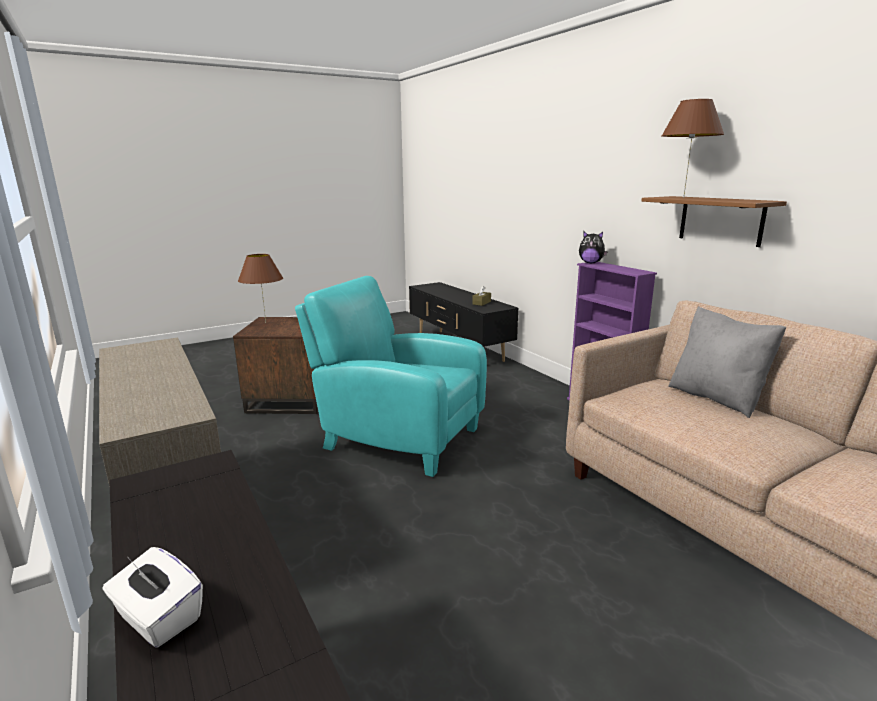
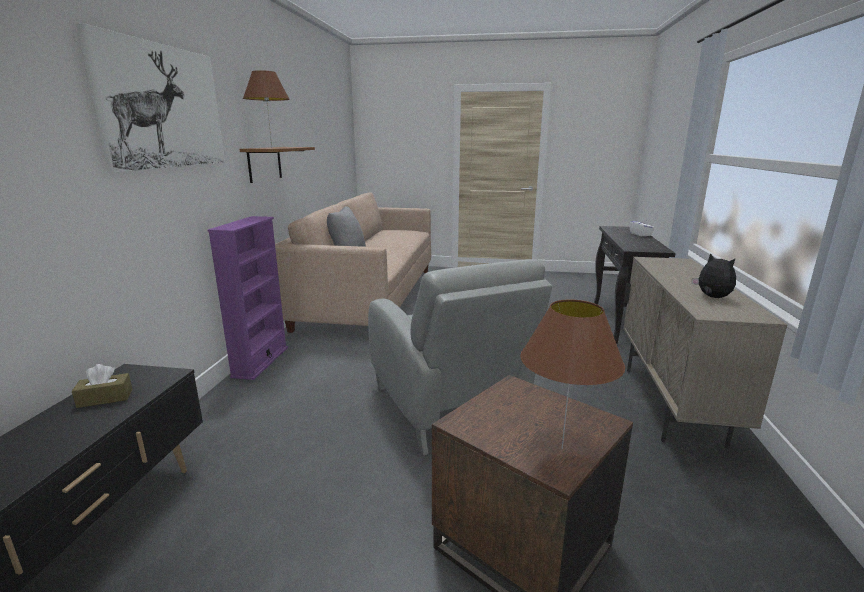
camera: 140 degrees left, 0 degrees up
(397, 437) = (449, 408): turquoise armchair -> grey armchair
(589, 158) = (163, 107): none -> picture
(590, 263) = (227, 227): plush toy -> plush toy (712, 297)

